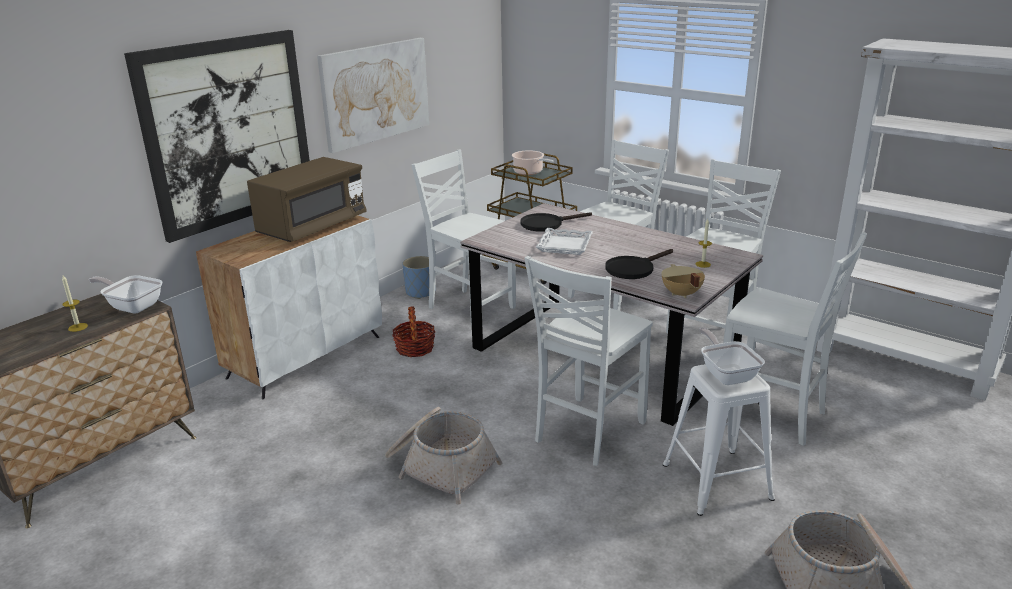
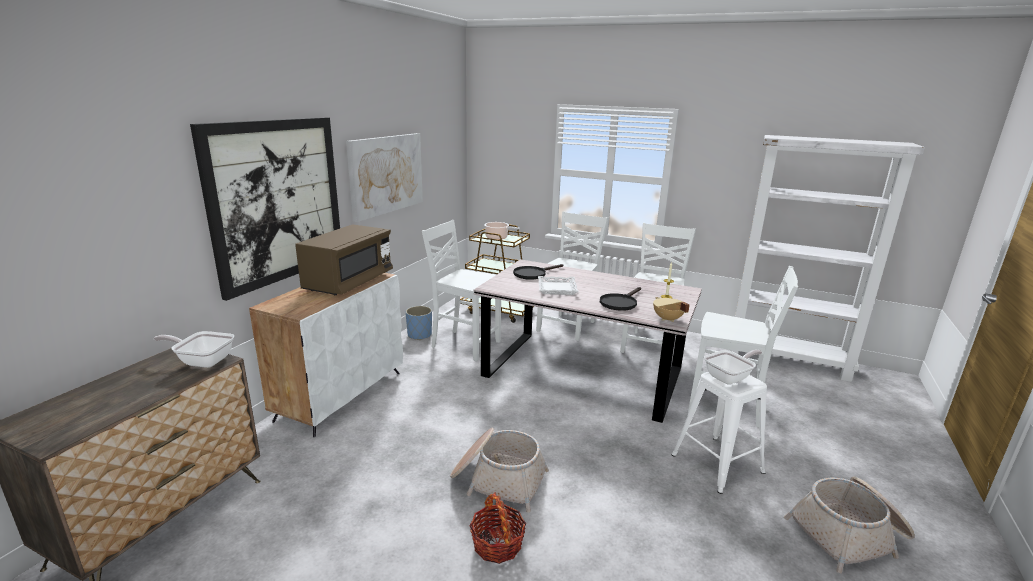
camera: 15 degrees left, 5 degrees down
(78, 327) = (150, 386): candle -> none
(415, 348) = (433, 380): basket -> basket (497, 544)
(587, 432) = (602, 435): white chair -> none
(726, 374) = (730, 377): frying pan -> frying pan turned 90 degrees clockwise

